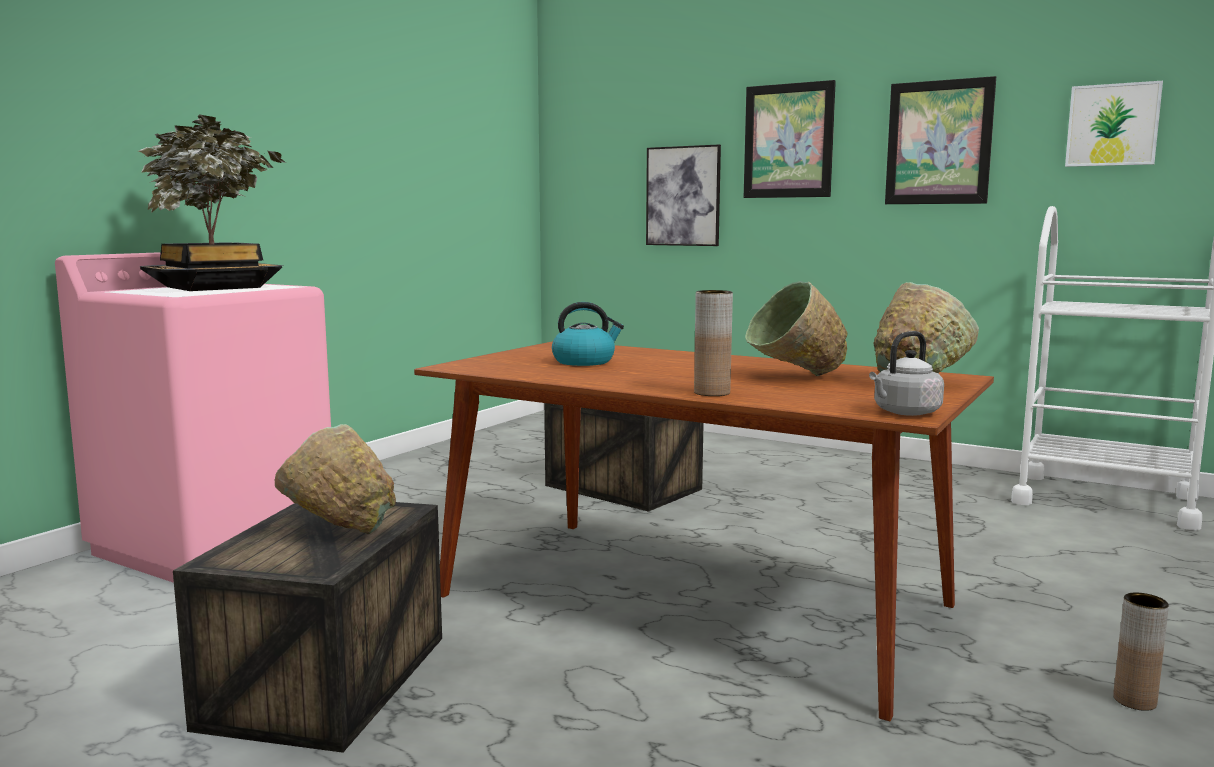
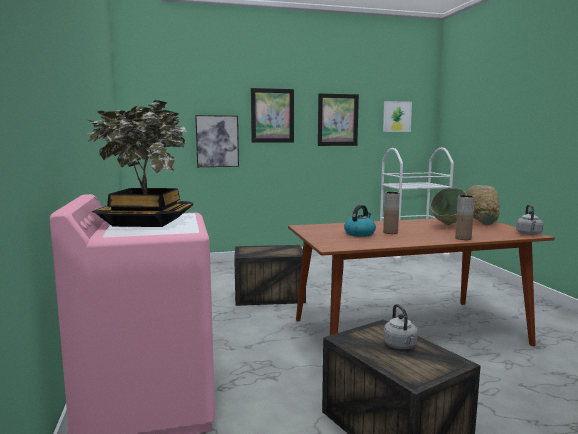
camera: 45 degrees left, 0 degrees up
(339, 532) = (400, 346): green bowl -> grey kettle
(1134, 701) = (548, 314): brown vase -> brown vase (390, 232)

